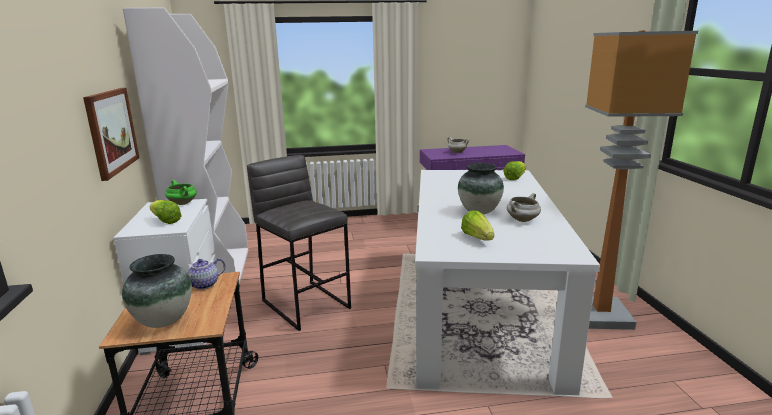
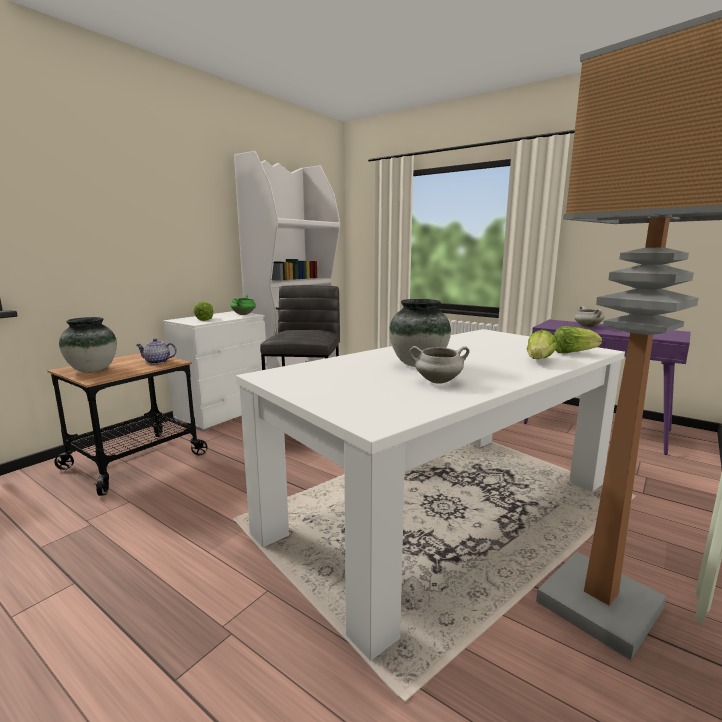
camera: 45 degrees right, 5 degrees down
(111, 131) = (191, 244): picture -> none
(477, 238) = (338, 379): lettuce -> lettuce (539, 360)

